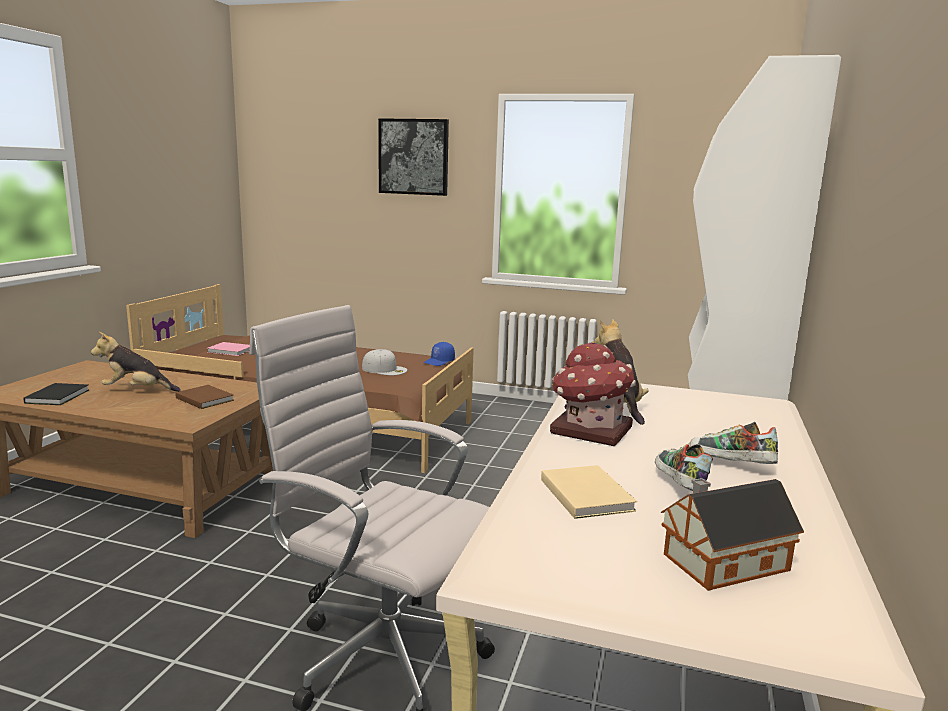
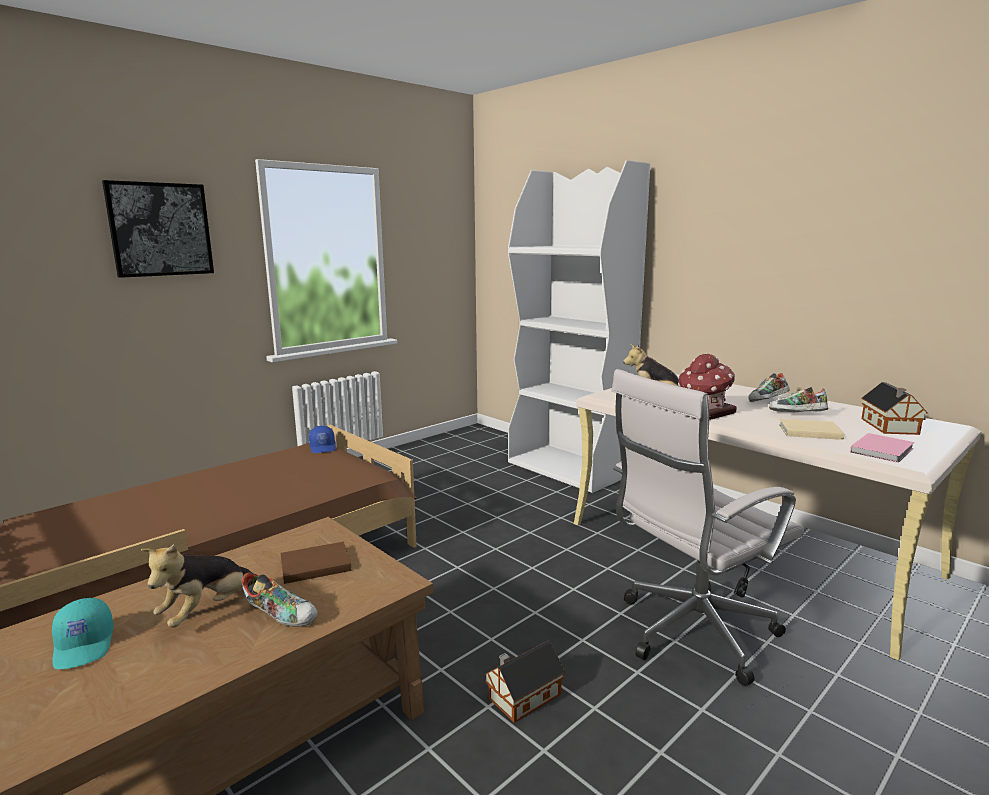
camera: 60 degrees left, 0 degrees up
(59, 396) = (129, 685): black book -> none
(96, 379) = (85, 645): none -> turquoise cap
(135, 406) = (281, 616): none -> shoe
(227, 574) = (522, 697): none -> toy house
(231, 351) = (70, 539): pink book -> pink book (883, 450)
(385, 369) = (309, 471): white cap -> none

